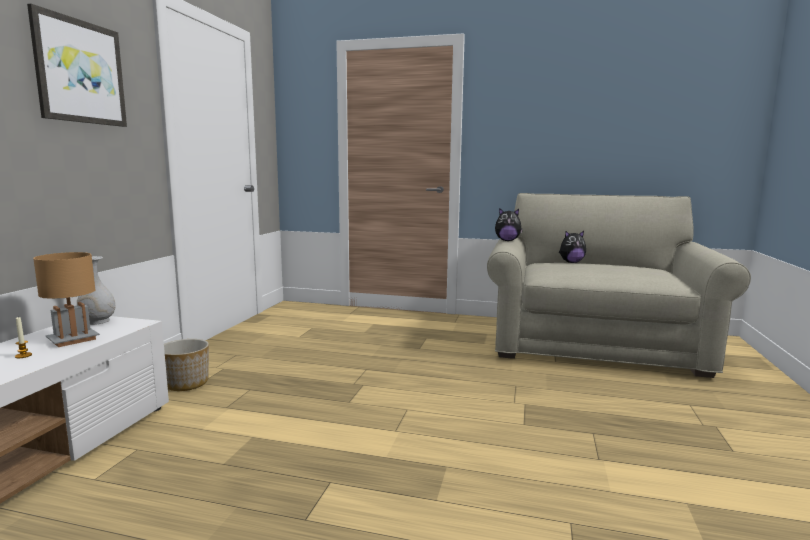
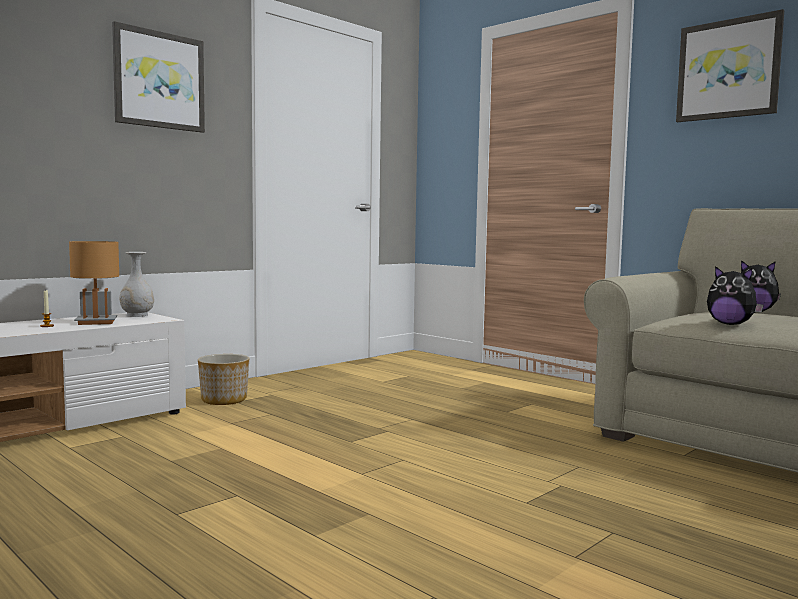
camera: 30 degrees right, 5 degrees down
(507, 241) = (649, 273): plush toy -> plush toy (730, 324)
(532, 98) = (728, 69): none -> picture

